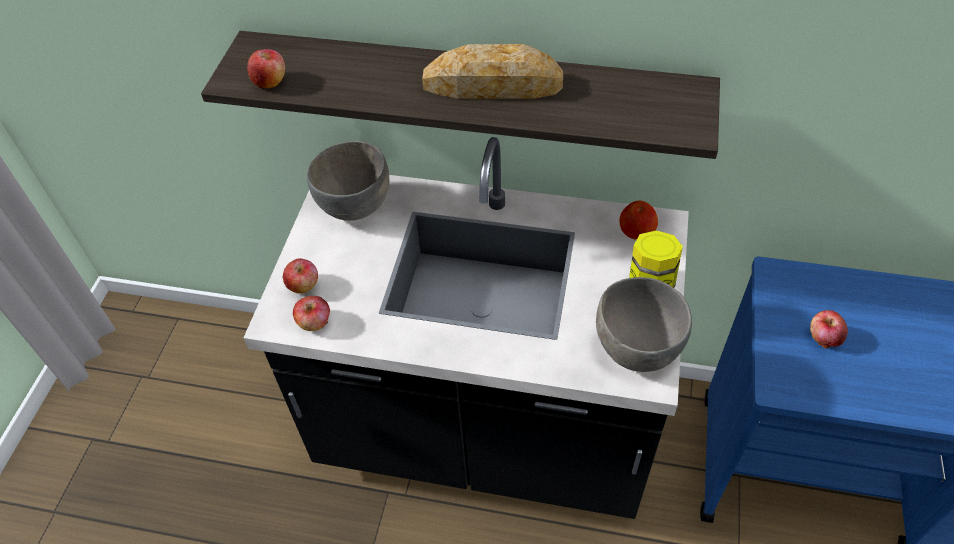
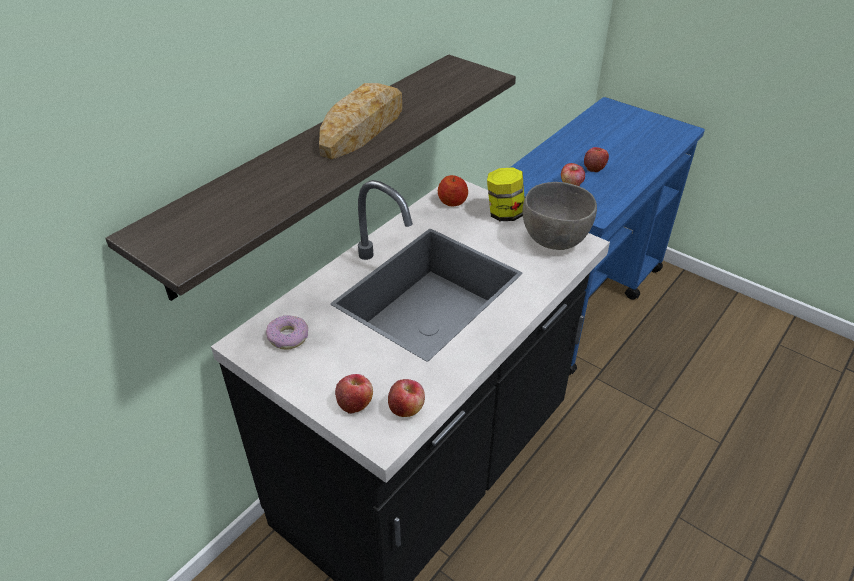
camera: 65 degrees left, 10 degrees down
(270, 81) = (218, 235): apple -> apple (594, 167)
(355, 205) = (288, 337): grey bowl -> donut

